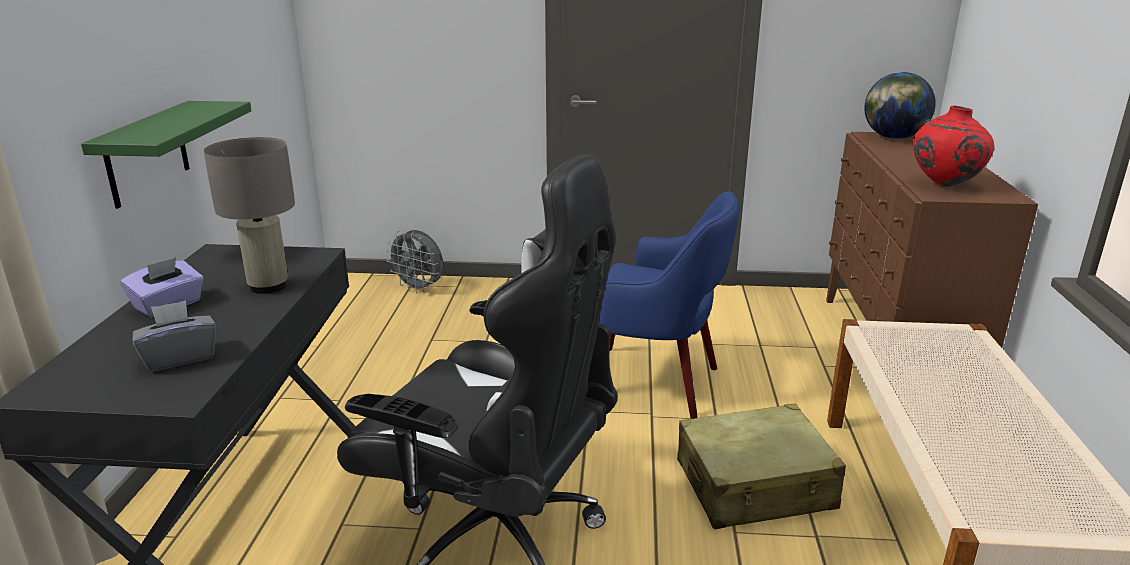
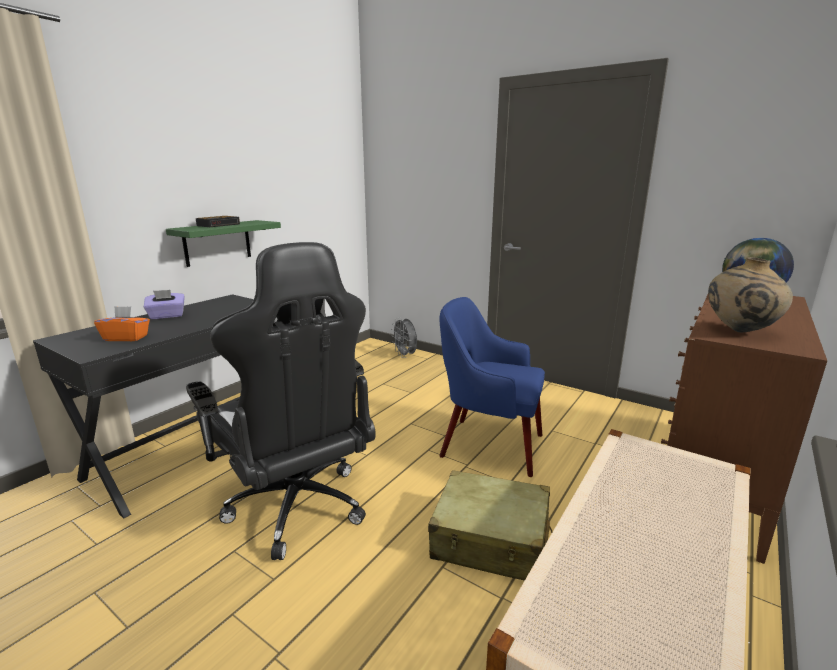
camera: 30 degrees right, 5 degrees down
(162, 121) = (219, 225): none -> alarm clock
(180, 358) = (126, 338): grey tissue box -> orange tissue box
(269, 285) = (220, 316): grey table lamp -> none
(653, 382) = (489, 445): blue armchair -> blue armchair turned 150 degrees clockwise
(944, 185) = (739, 331): red vase -> beige vase

